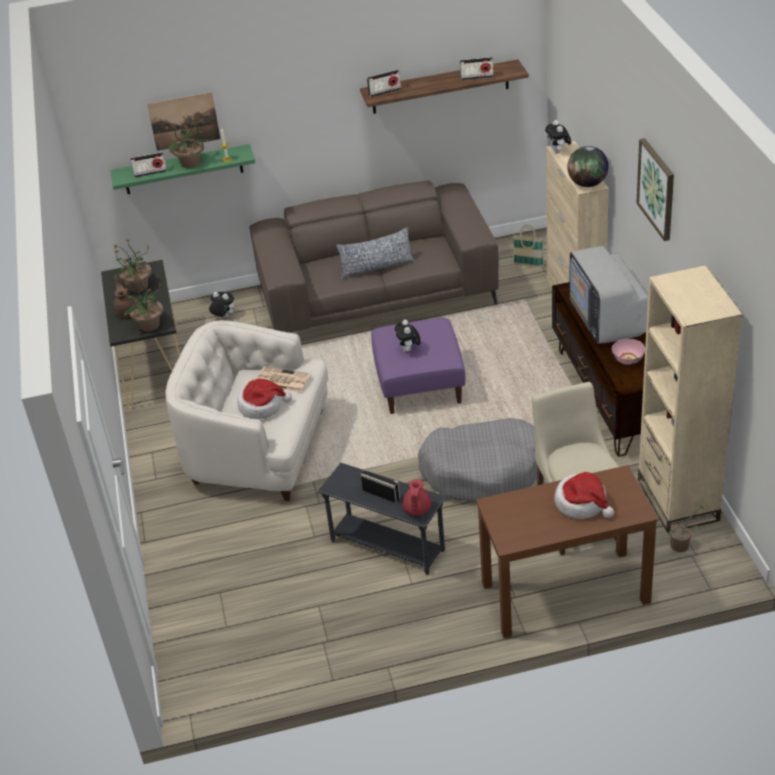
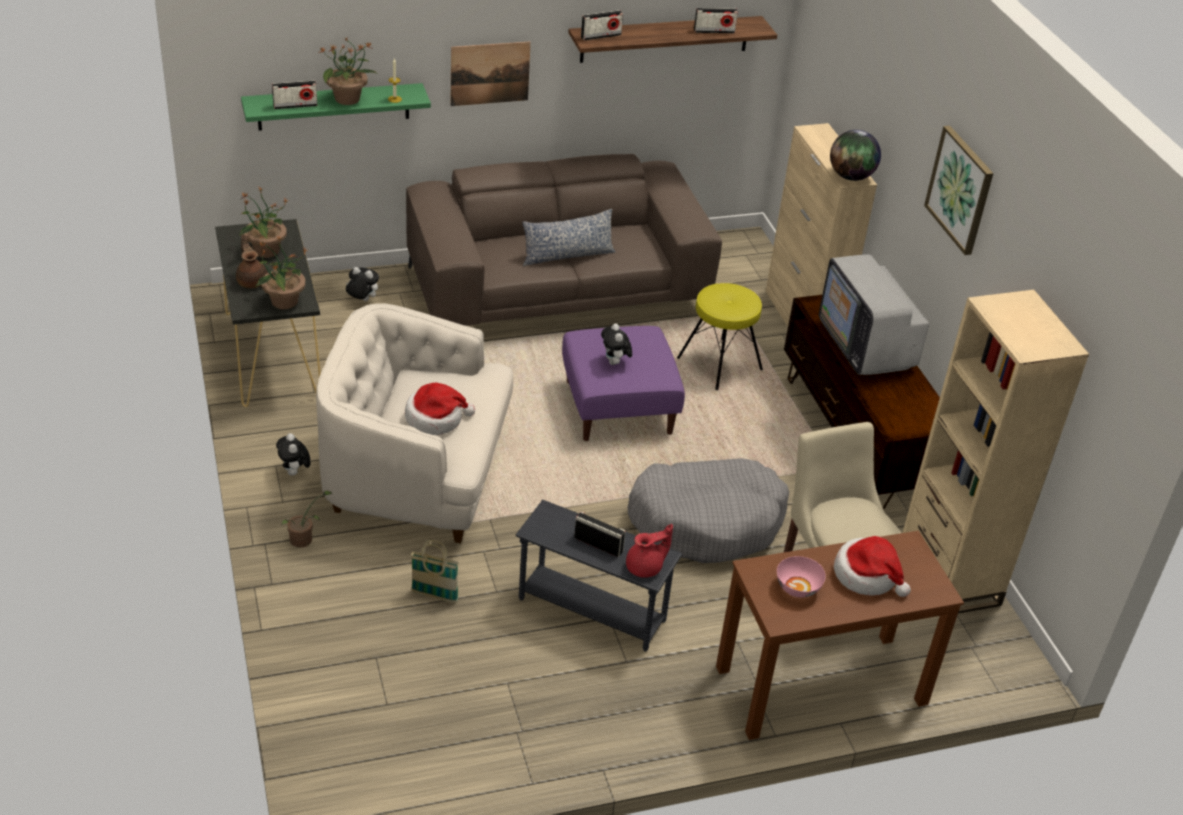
camera: 10 degrees left, 0 degrees up
(184, 121) = (344, 44): picture -> picture (490, 73)
(282, 380) = (459, 387): newspaper -> none
(416, 509) = (646, 567): red teapot -> red teapot turned 120 degrees counterclockwise
(504, 343) = (720, 364): none -> yellow stool
(528, 265) = (741, 270): basket -> basket (434, 596)
(558, 152) = (810, 134): plush toy -> plush toy (294, 473)
(627, 359) = (896, 397): pink bowl -> pink bowl (797, 588)
(682, 545) = (959, 633): potted plant -> potted plant (304, 539)

